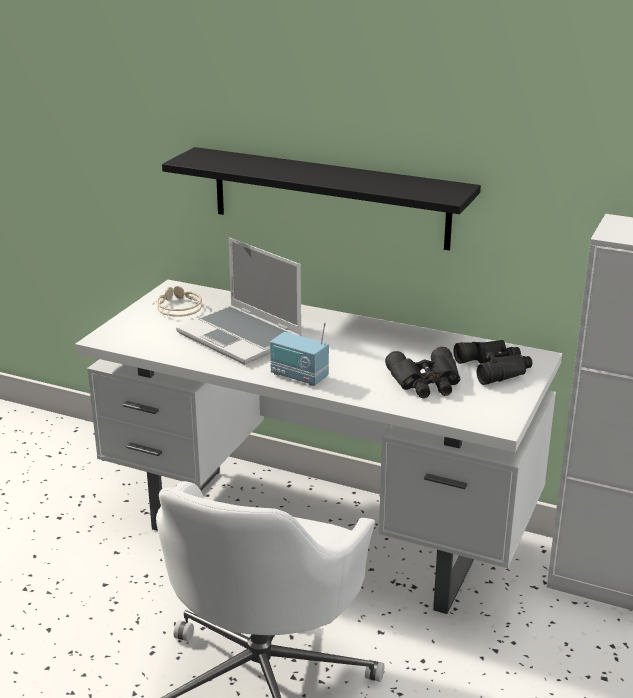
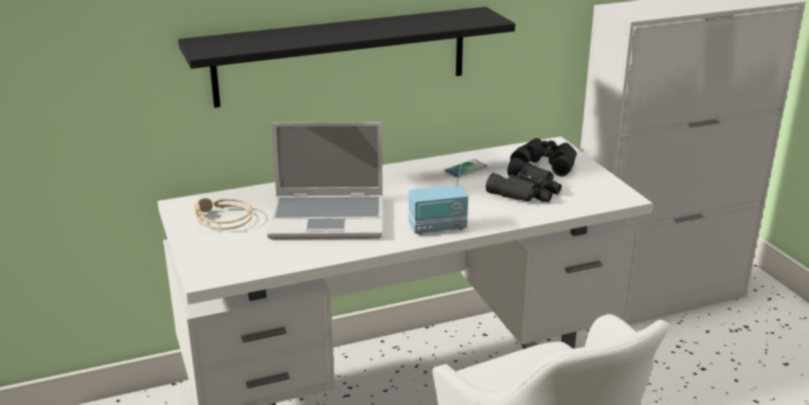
camera: 45 degrees left, 0 degrees up
(413, 345) = (465, 169): none -> phone

